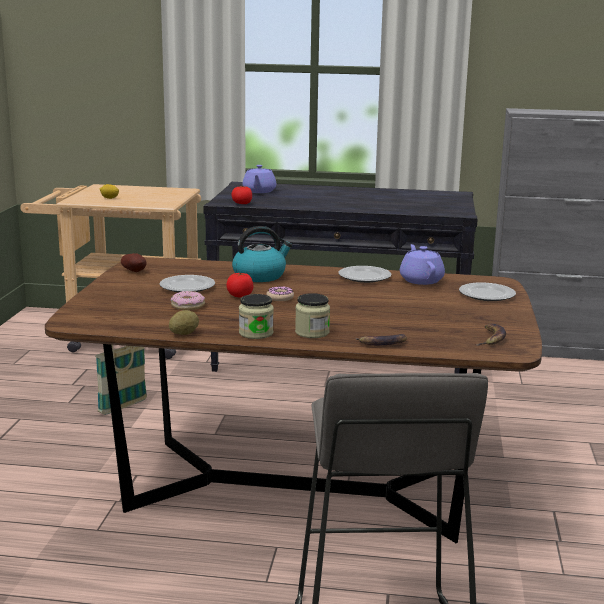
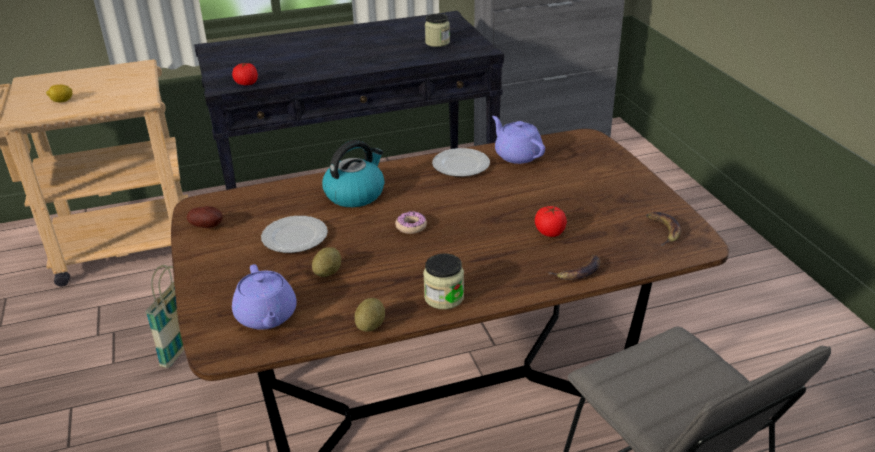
camera: 25 degrees left, 15 degrees up
(188, 306) = (327, 272): donut -> potato
(240, 296) = (366, 236): tomato -> tomato (550, 232)
(259, 191) = (243, 56): purple teapot -> purple teapot (266, 316)
(312, 332) = (497, 276): jar -> jar (437, 42)
(487, 295) = (596, 162): plate -> none

